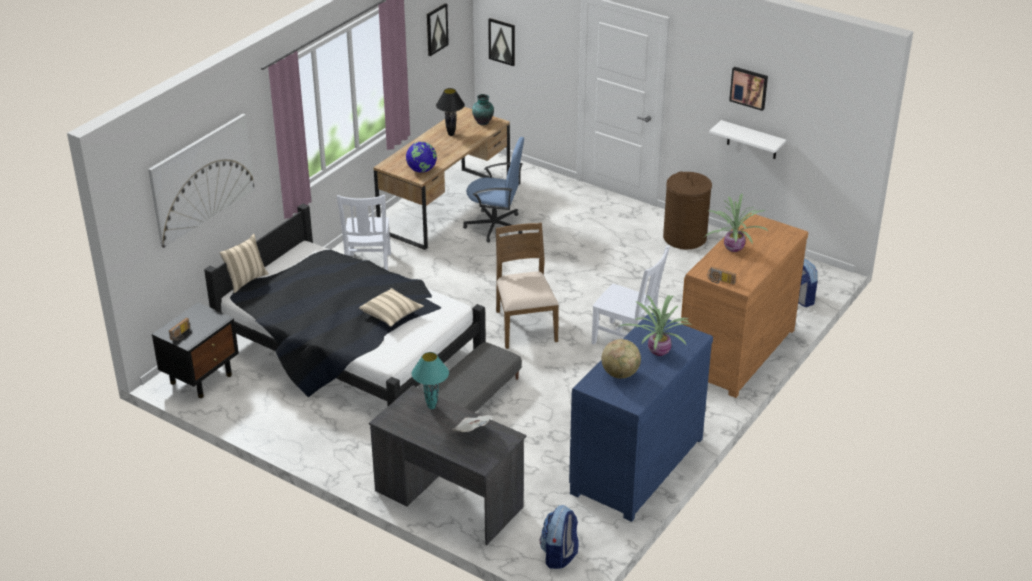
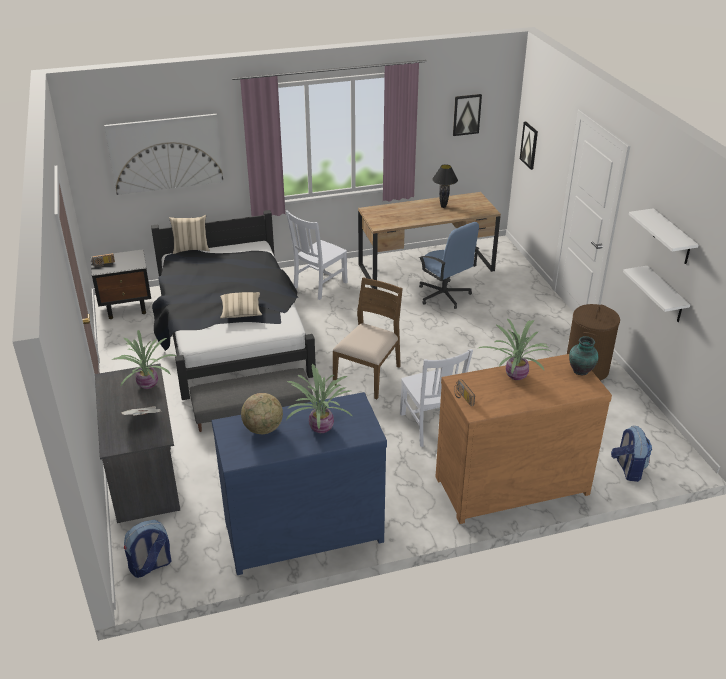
camera: 40 degrees right, 0 degrees up
(422, 170) = (387, 222): globe -> none
(431, 407) = (147, 385): turquoise table lamp -> potted plant
(483, 122) = (479, 207): vase -> vase (581, 370)
(749, 87) = (672, 237): picture -> white shelf

